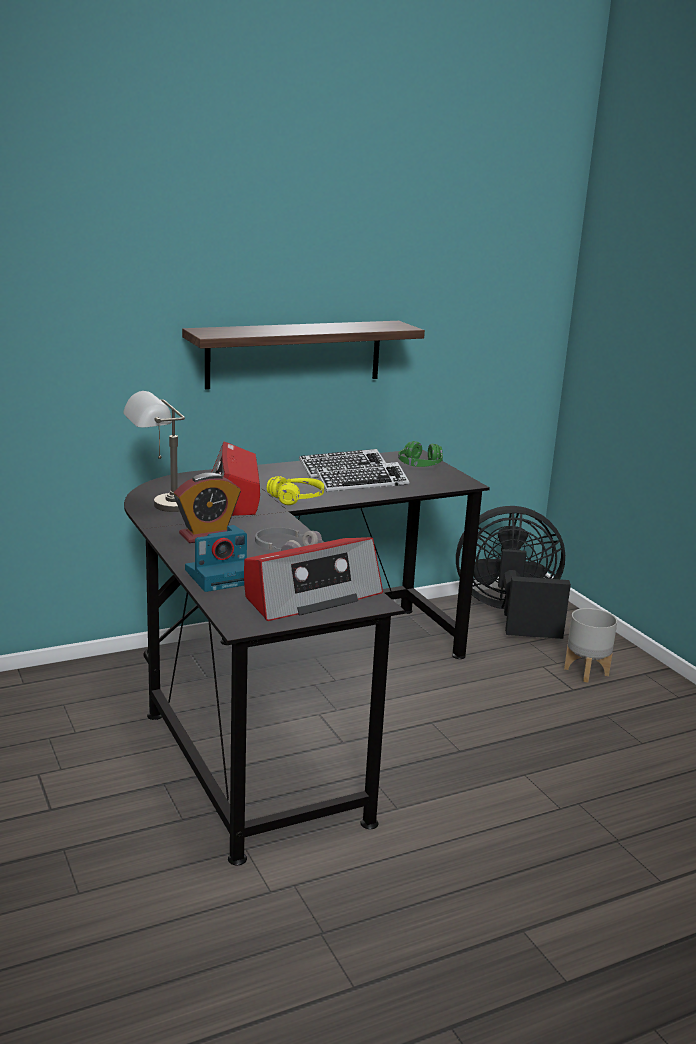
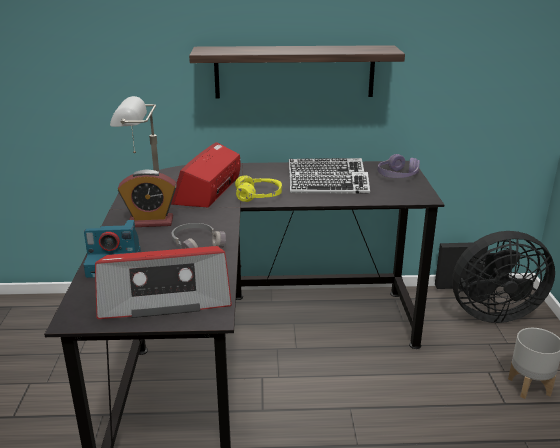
camera: 25 degrees right, 5 degrees up
(420, 465) = (397, 176): green headphones -> purple headphones
(509, 613) = (486, 312): black fan -> black fan turned 150 degrees clockwise

